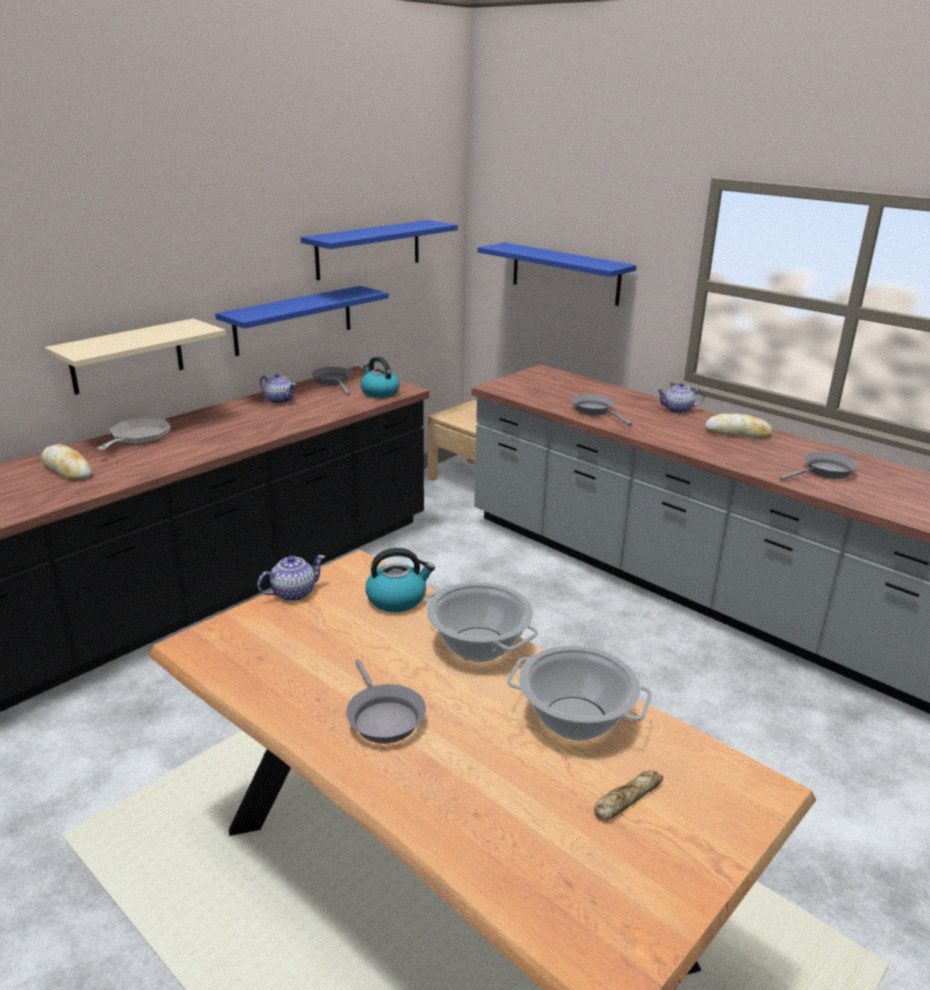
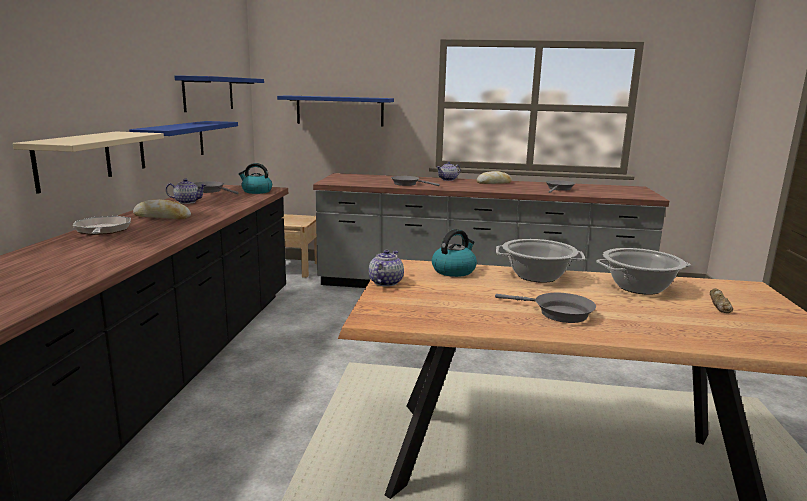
camera: 35 degrees left, 10 degrees down
(67, 469) = (71, 253): bread -> bread (162, 217)

